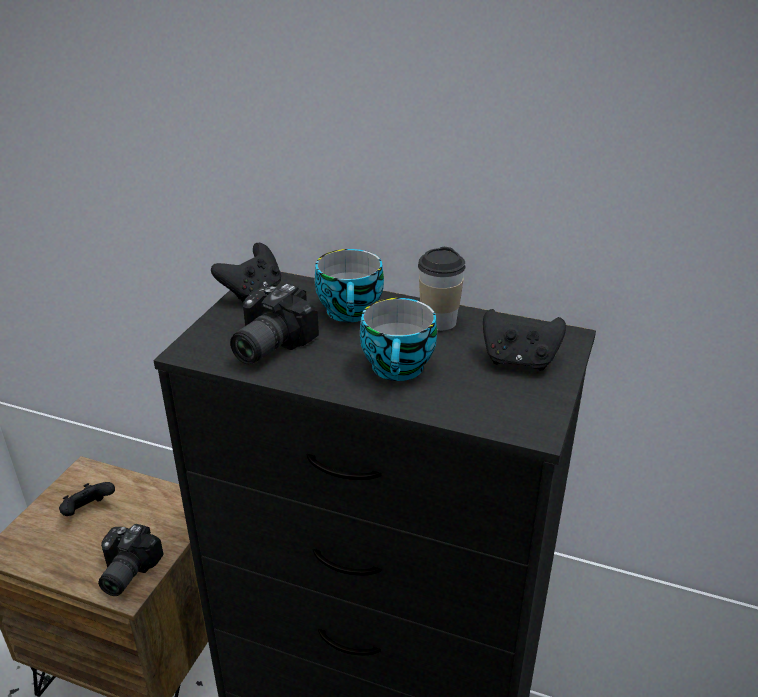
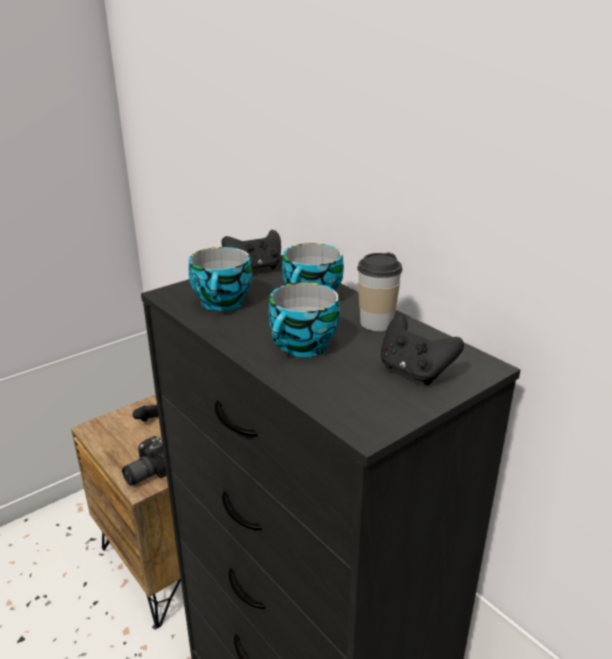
camera: 30 degrees right, 5 degrees down
(266, 345) = (223, 303): camera -> cup

